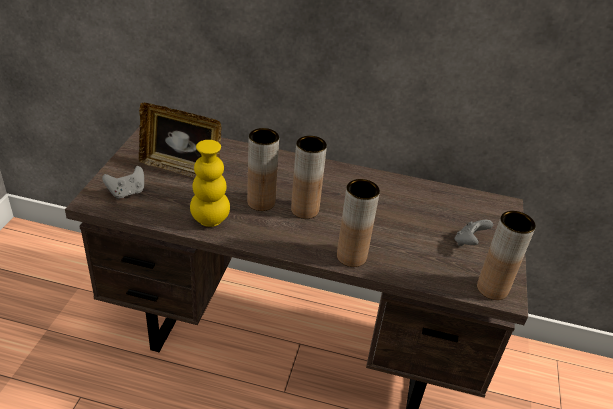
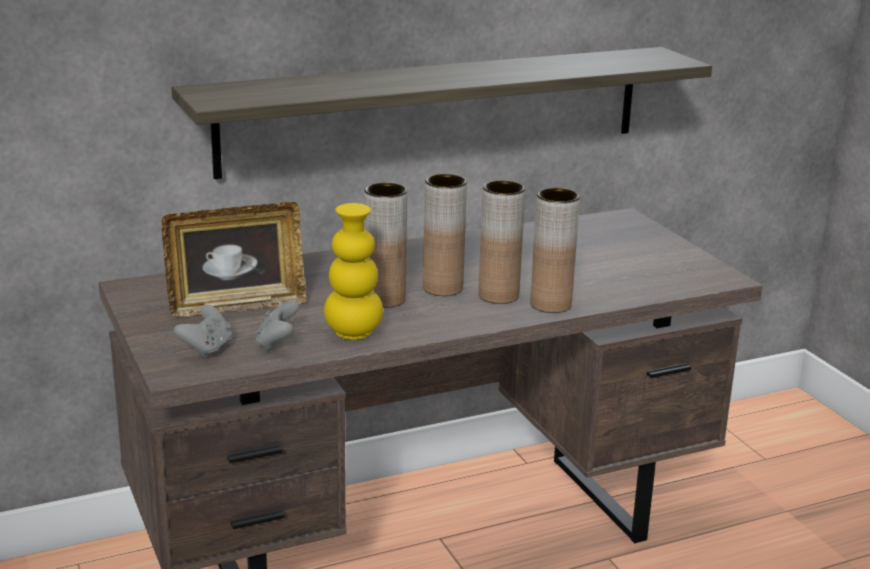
camera: 35 degrees left, 15 degrees down
(374, 83) = (435, 109): none -> shelf
(469, 242) = (637, 254): grey game controller -> grey game controller (277, 343)
(492, 289) = (707, 278): brown vase -> brown vase (498, 296)

